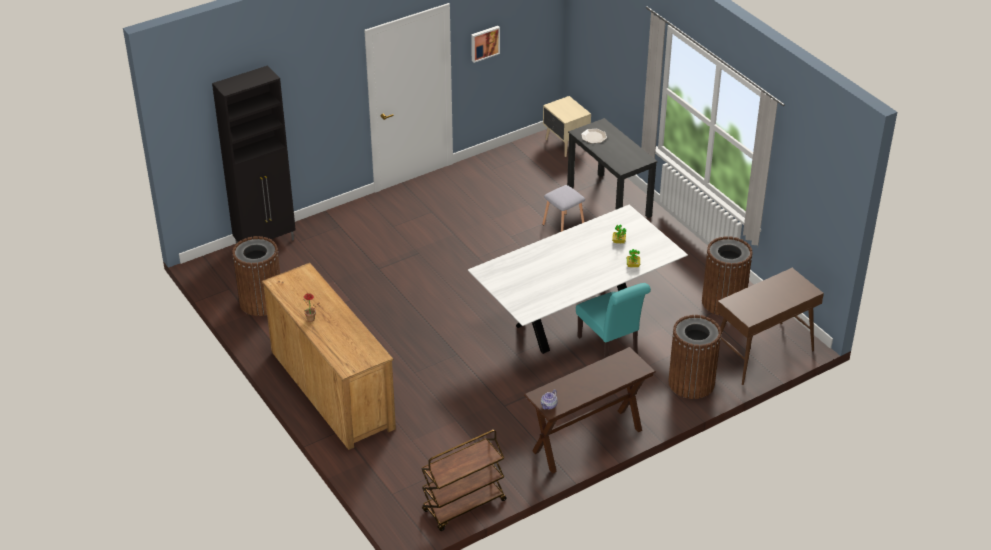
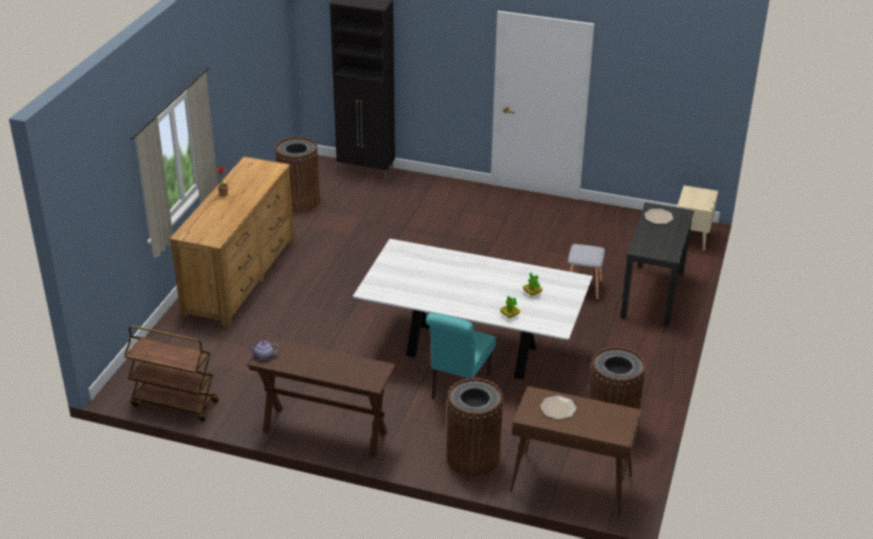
camera: 50 degrees right, 5 degrees down
(484, 43) = (630, 86): picture -> none
(755, 300) = (558, 408): none -> plate

